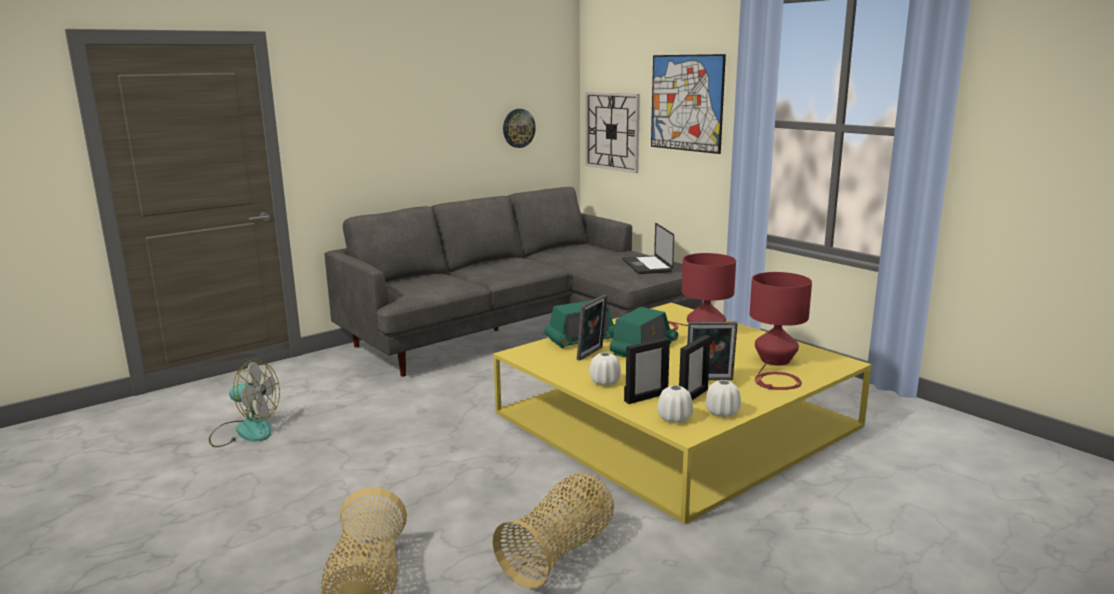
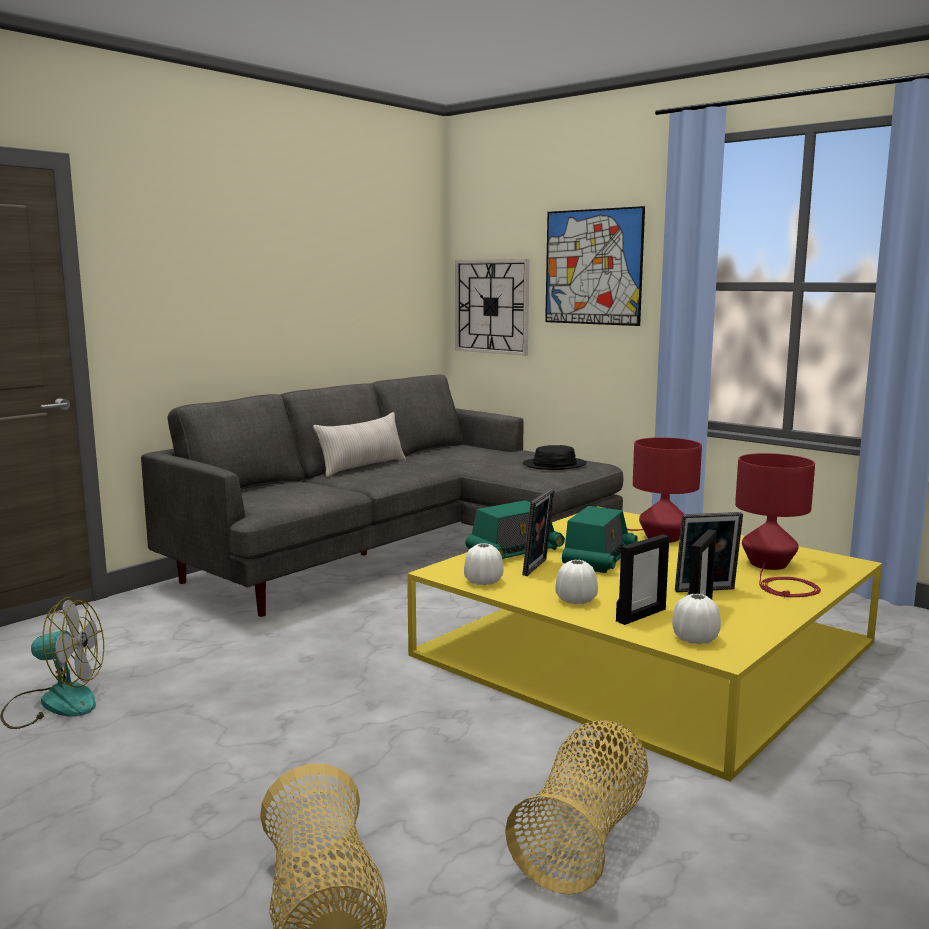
camera: 10 degrees left, 5 degrees down
(495, 263) = (362, 467): none -> beige pillow
(518, 128) = (378, 301): wall clock -> none
(647, 266) = (554, 465): laptop -> black hat
(722, 412) = (749, 628): white vase -> white vase (483, 581)

